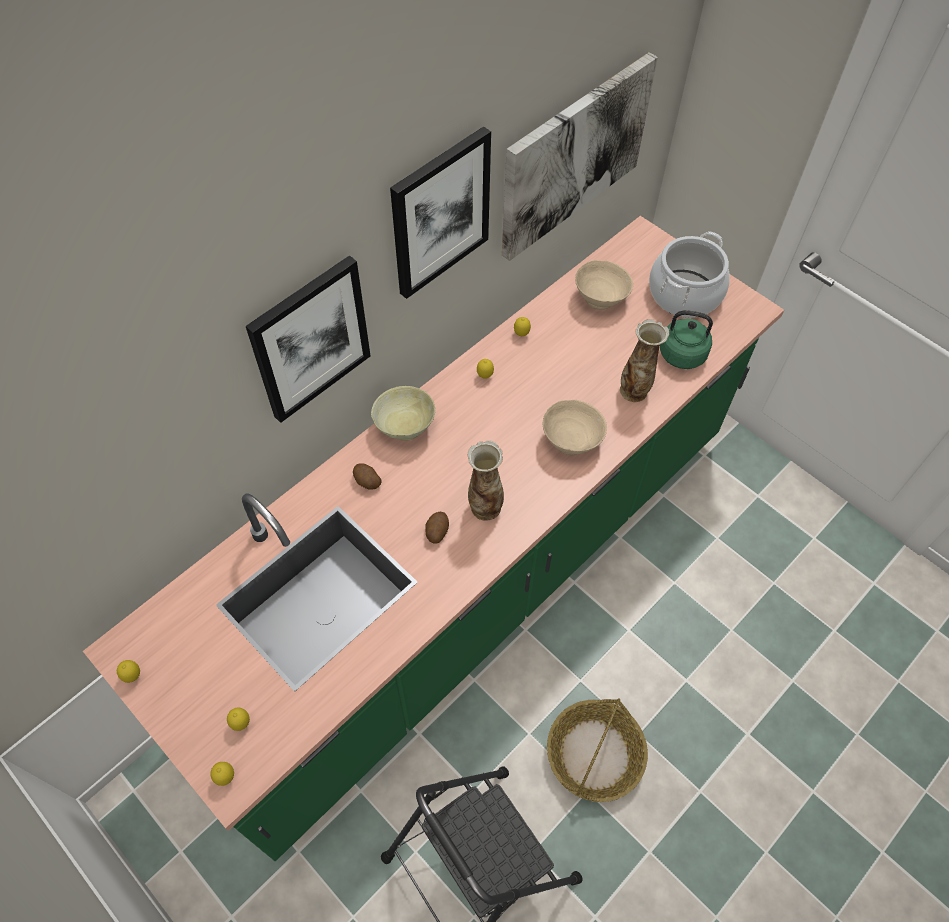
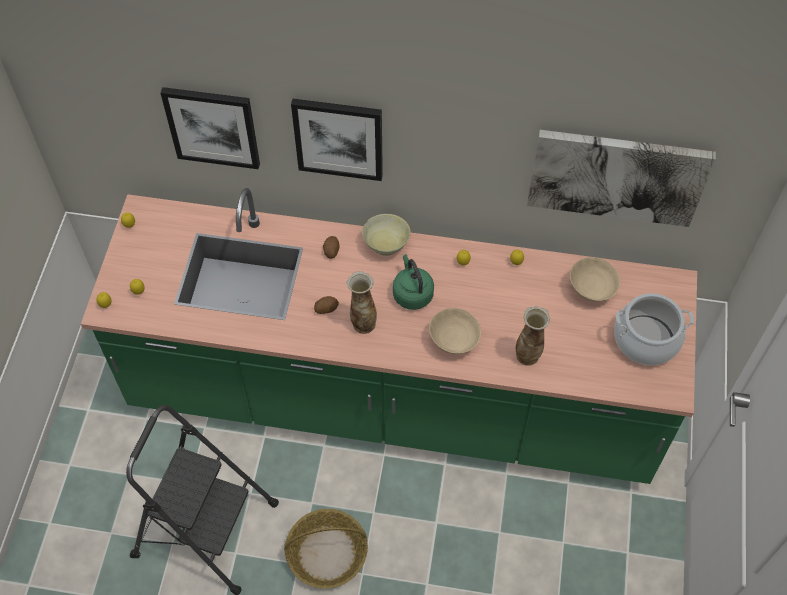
camera: 55 degrees right, 0 degrees up
(440, 213) = (467, 132): picture -> picture (212, 126)
(679, 353) = (586, 365): green kettle -> green kettle (412, 293)

